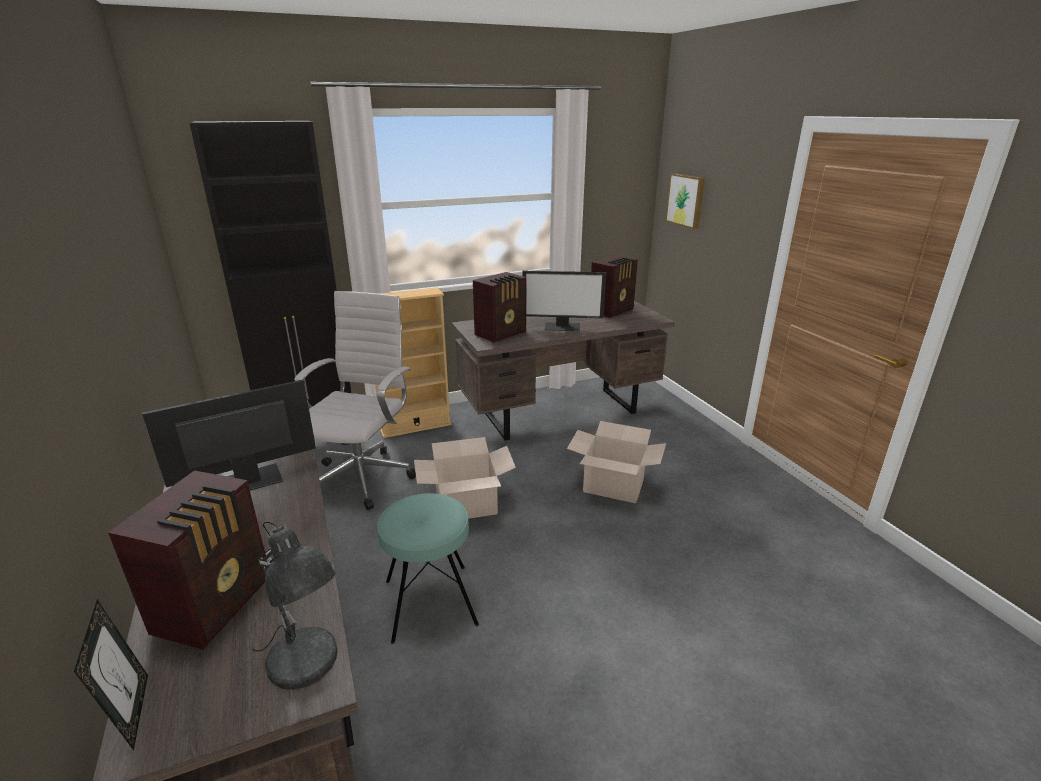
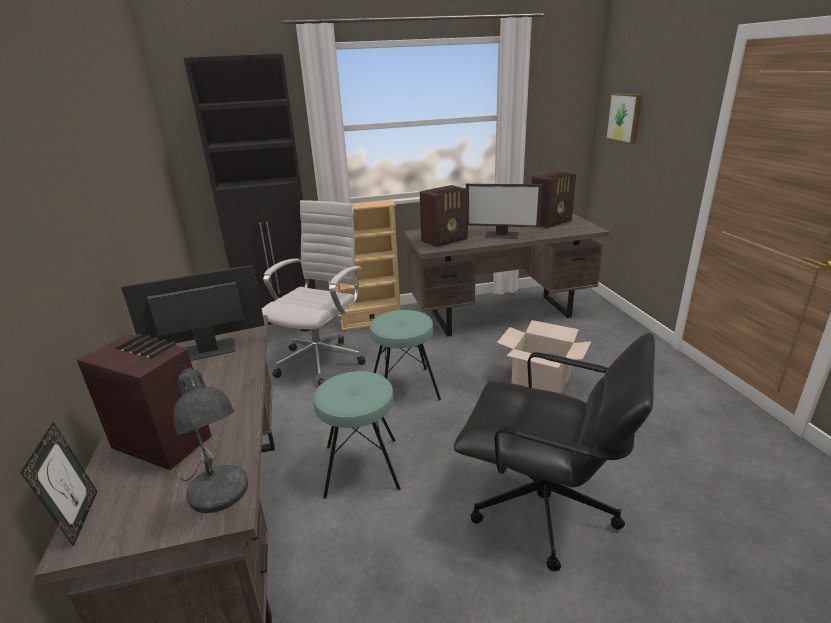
camera: 10 degrees right, 0 degrees up
(217, 603) = (162, 441): radio -> radio turned 90 degrees counterclockwise
(466, 504) = (405, 388): cardboard box -> turquoise stool
(637, 632) = (545, 509): none -> black office chair

